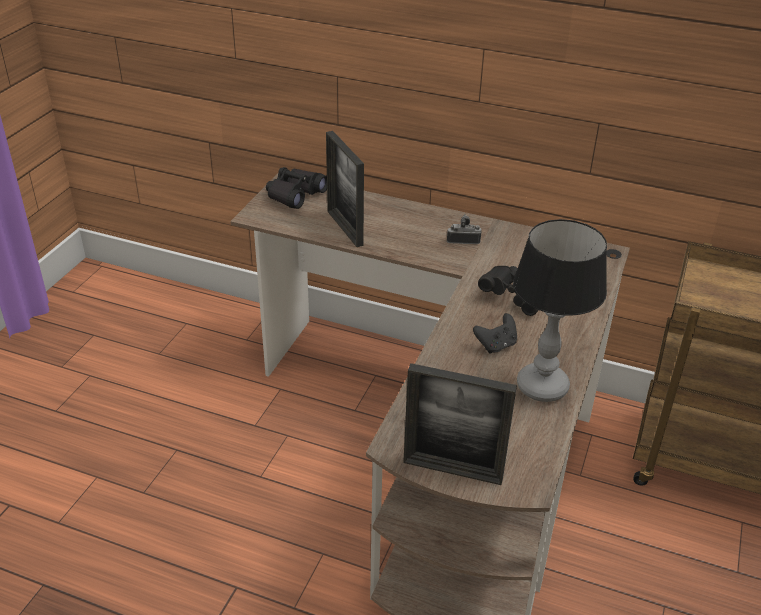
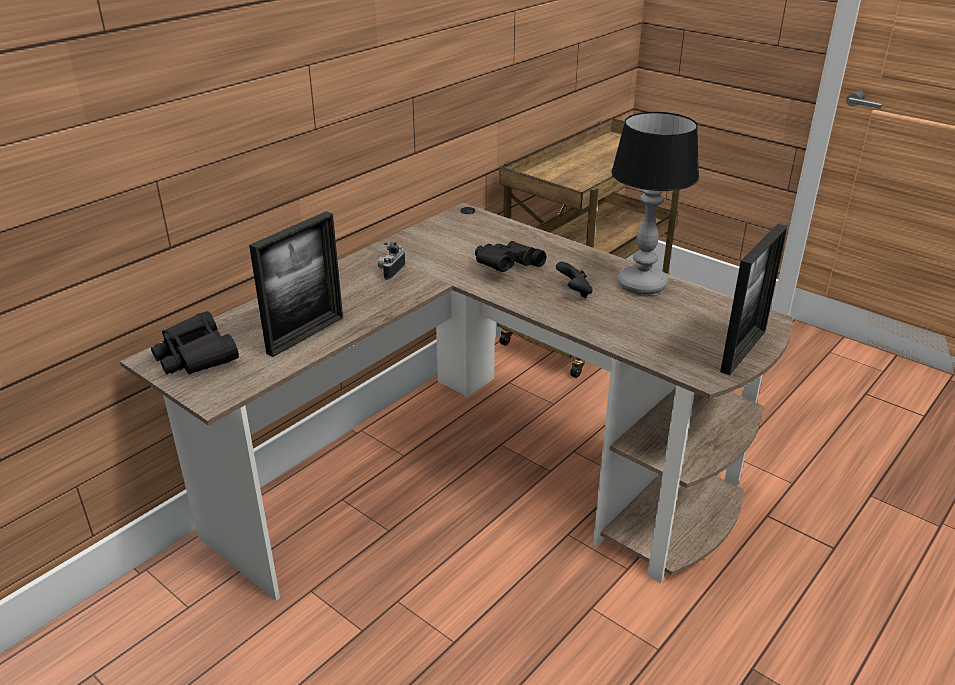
camera: 70 degrees left, 5 degrees down
(345, 228) = (305, 335): picture frame -> picture frame turned 45 degrees counterclockwise

